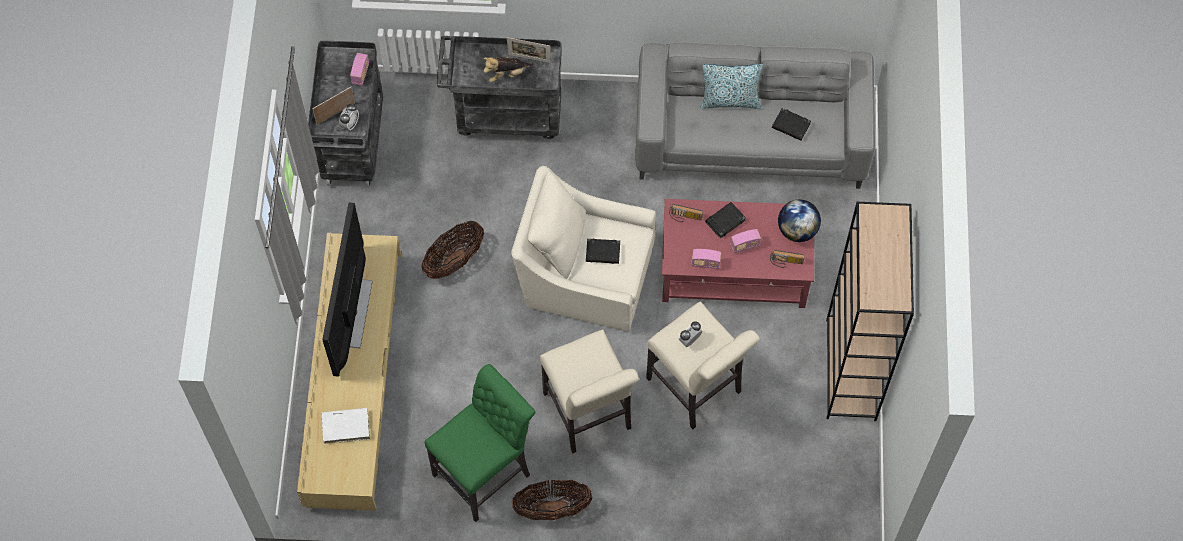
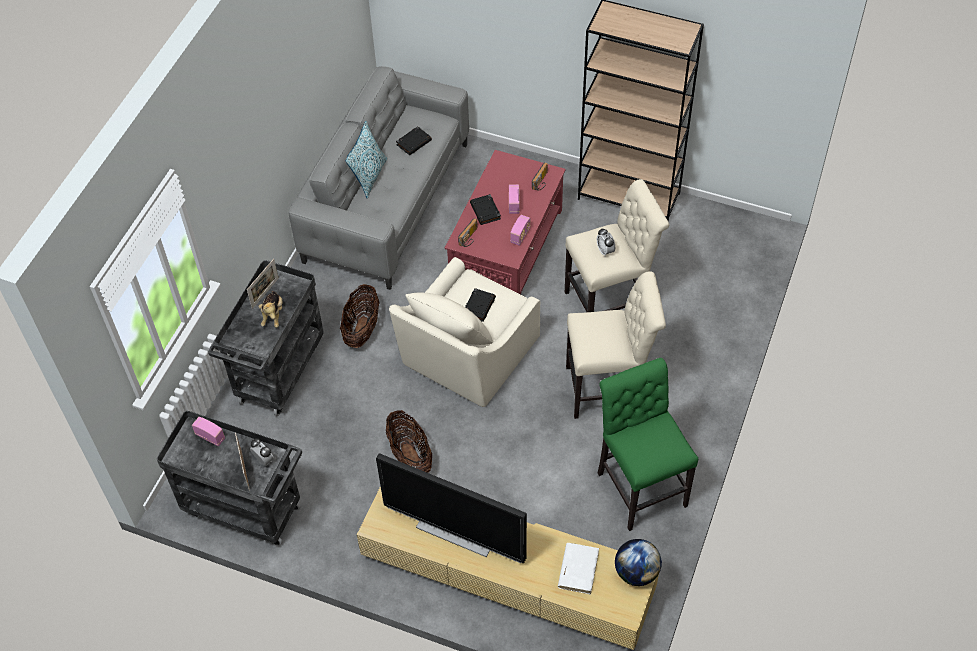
camera: 70 degrees left, 10 degrees down
(552, 508) = (691, 441): basket -> basket (362, 329)
(797, 230) = (514, 166): globe -> globe (636, 572)

